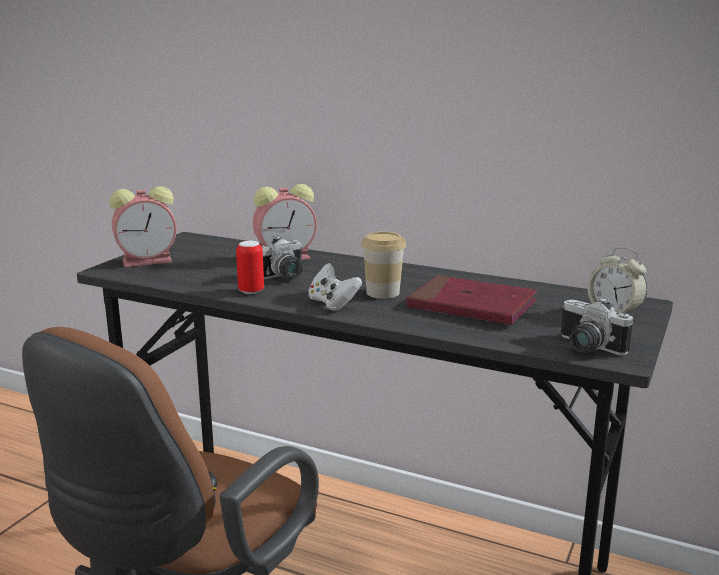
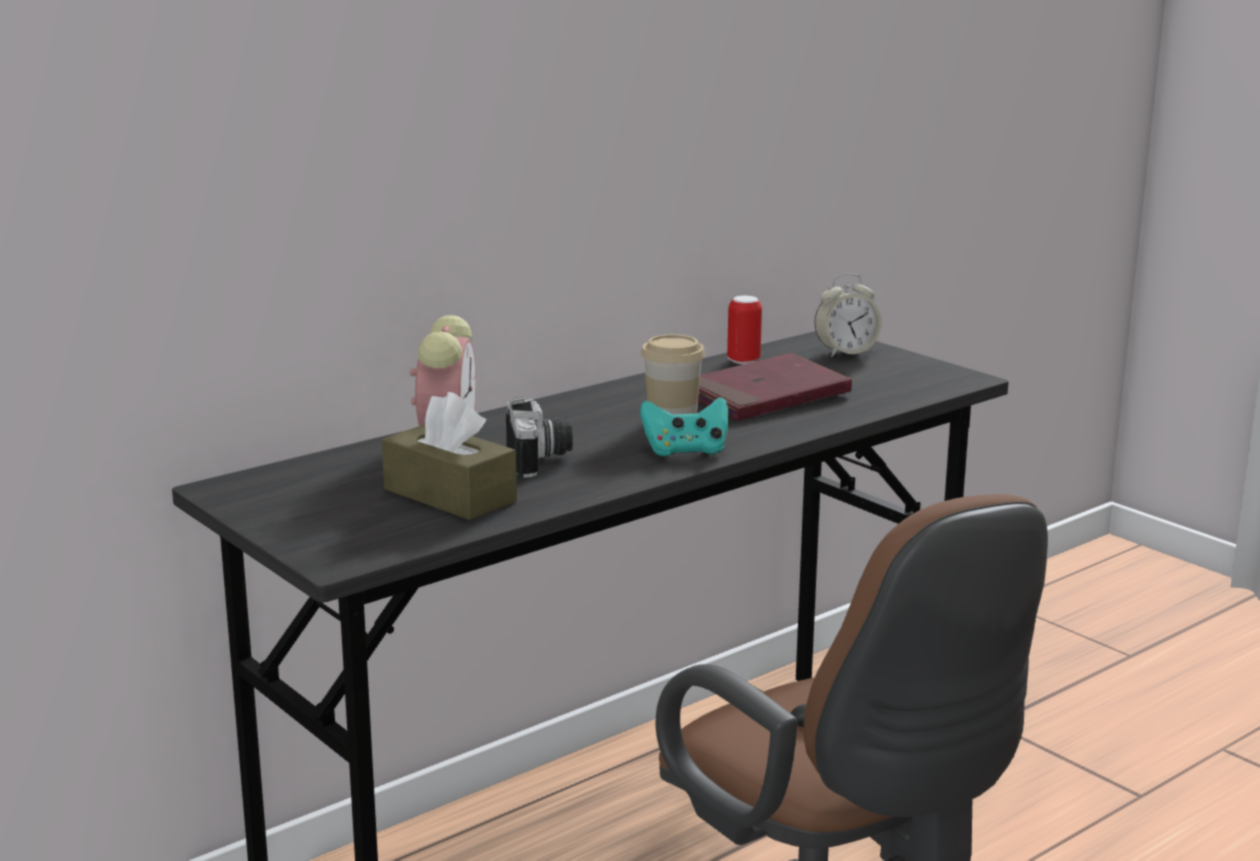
camera: 65 degrees left, 0 degrees up
(149, 260) = (328, 527): alarm clock -> none
(209, 271) = (450, 495): none -> brown tissue box
(251, 291) = (580, 483): can -> can (743, 361)
(332, 304) = (685, 451): white game controller -> turquoise game controller
(586, 348) = (928, 382): camera -> none

